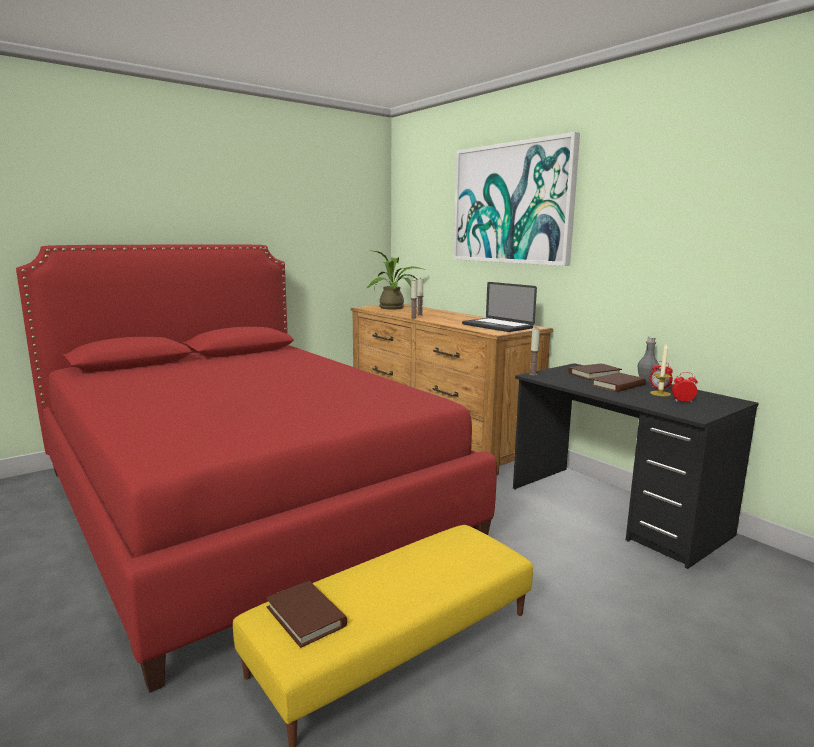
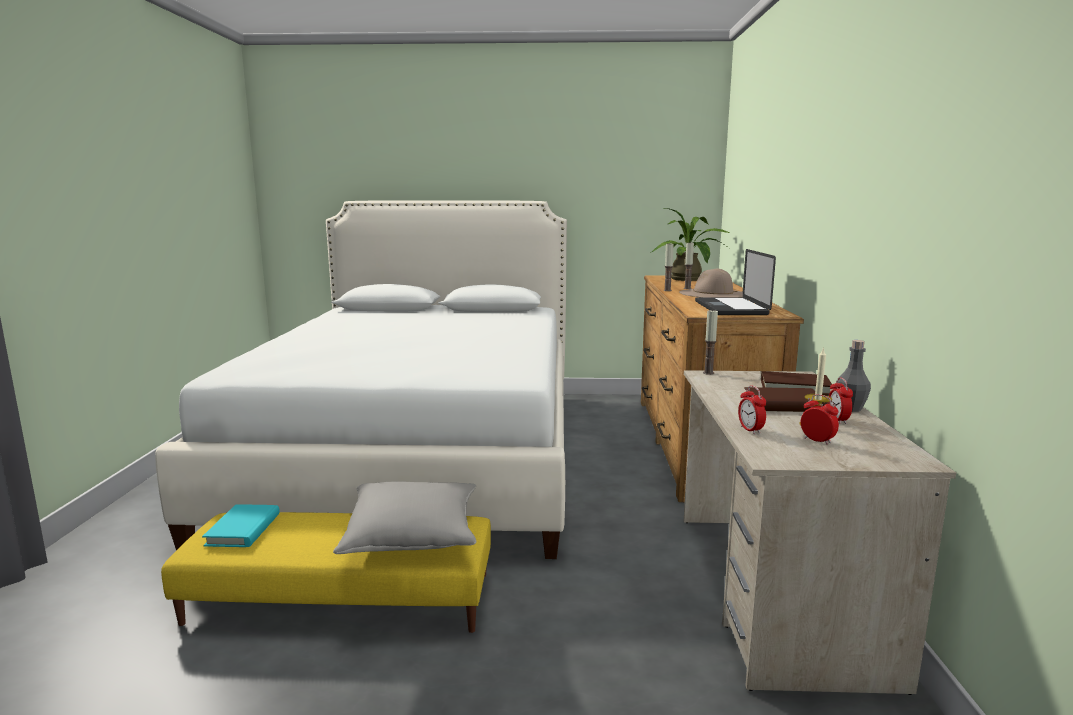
camera: 40 degrees right, 0 degrees up
(244, 503) = (421, 452): red bed -> white bed
(306, 616) = (243, 529): brown book -> turquoise book
(449, 317) = (713, 293): none -> beige hat
(450, 556) = (412, 535): none -> grey pillow
(511, 204) = (791, 141): picture -> none
(615, 511) = (774, 590): black desk -> beige desk
(646, 403) = (750, 430): none -> alarm clock

